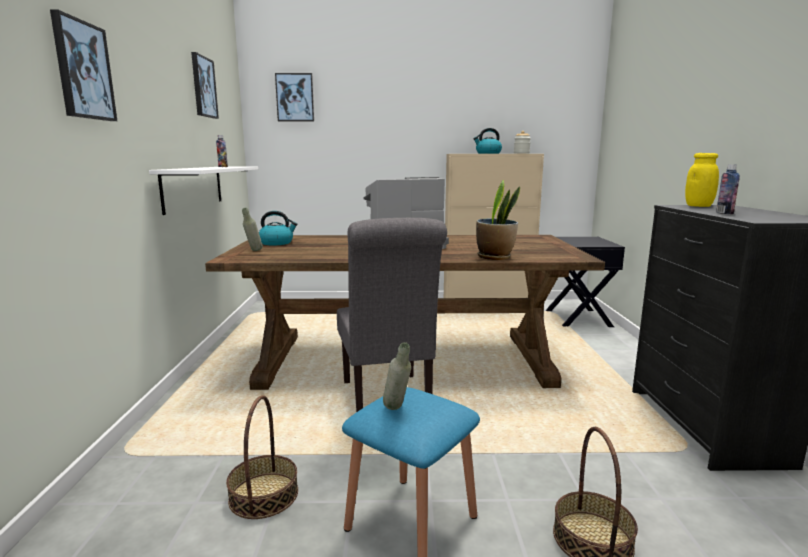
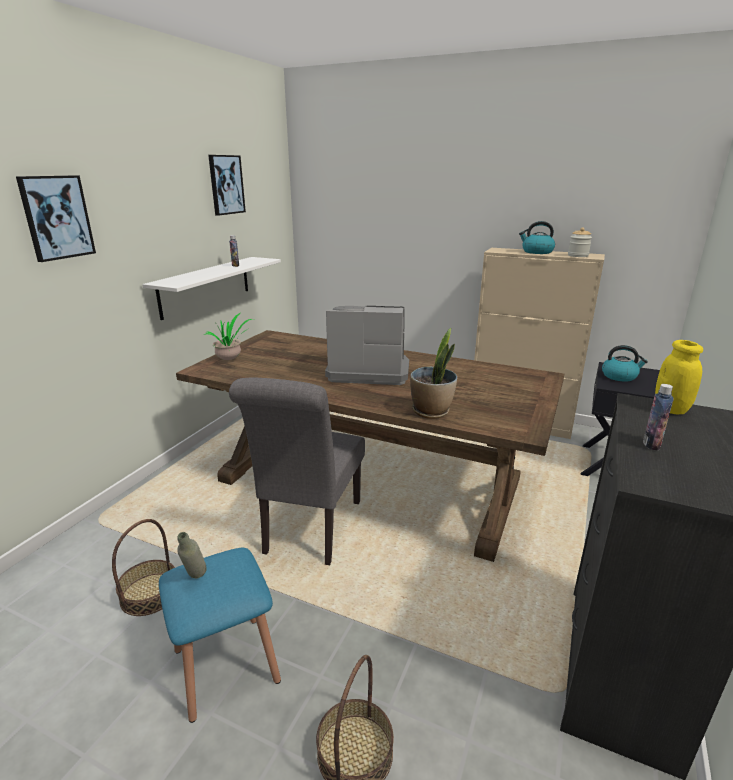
camera: 25 degrees right, 10 degrees up
(253, 251) = (231, 359): grey bottle -> potted plant
(277, 243) = (266, 347): kettle -> kettle (619, 376)
(295, 97) = (337, 178): picture -> none

